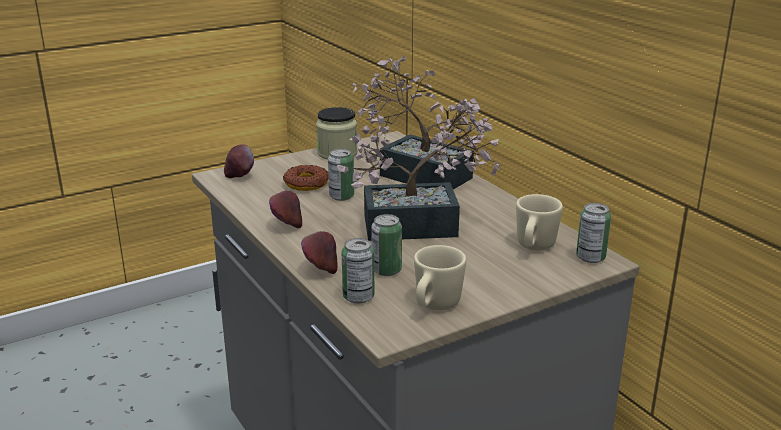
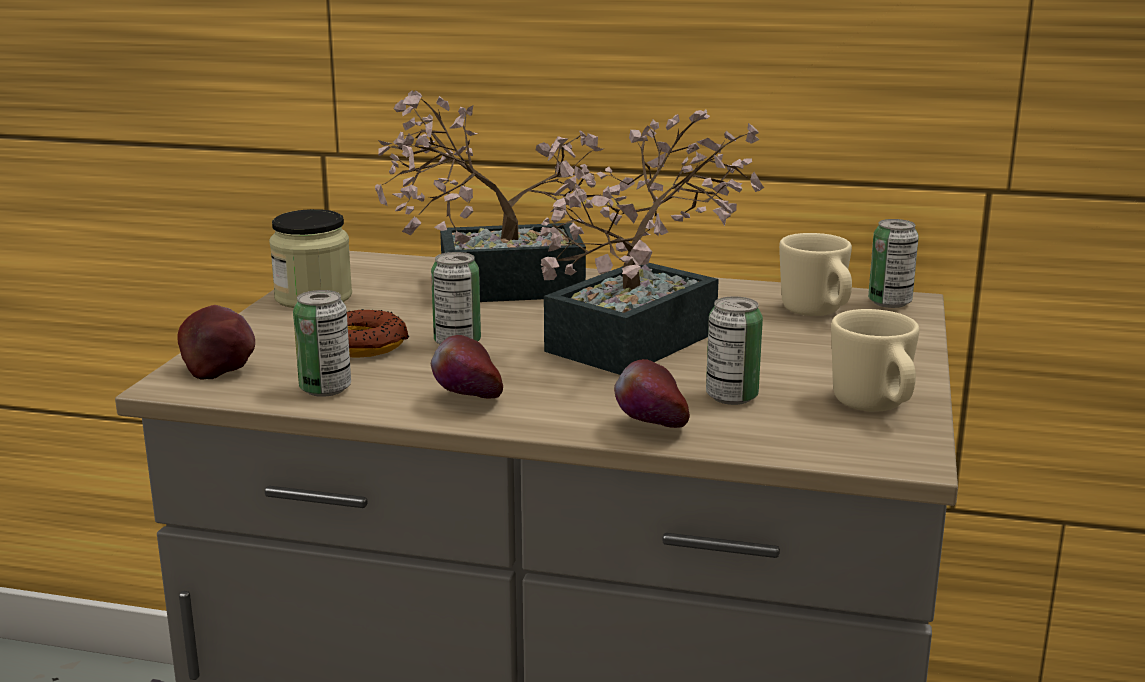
camera: 45 degrees left, 5 degrees down
(358, 297) = (776, 437): can -> can (325, 389)

